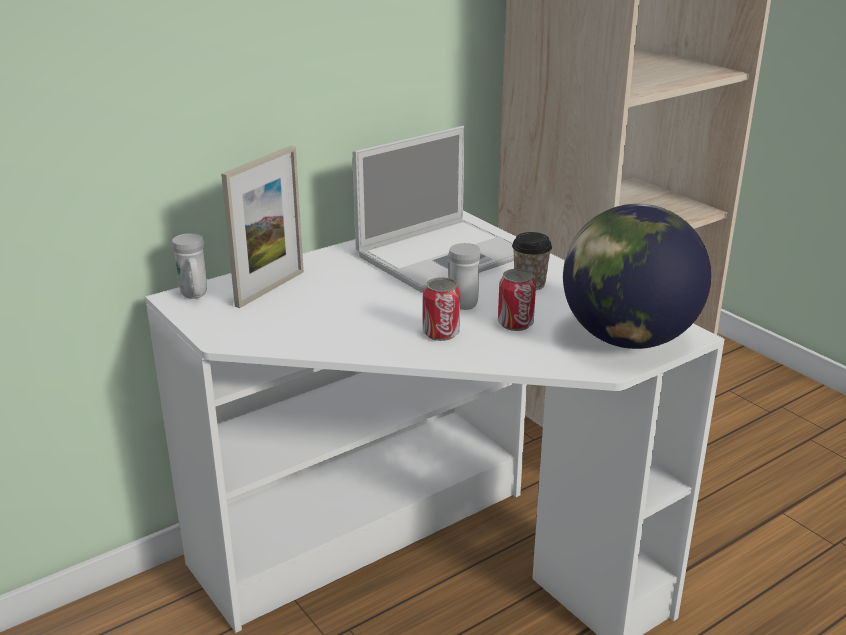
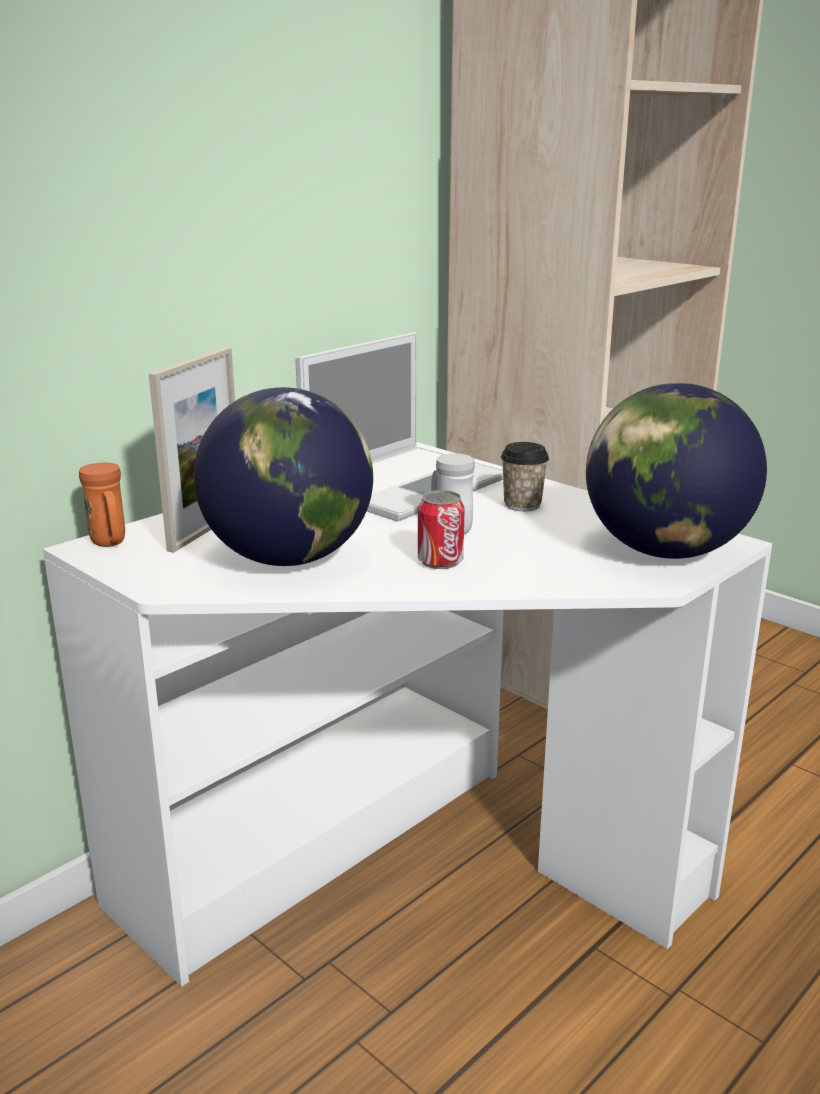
camera: 10 degrees left, 5 degrees down
(195, 296) = (110, 544): white mug -> orange mug
(325, 320) = (289, 558): none -> globe
(515, 324) = (525, 545): can -> none

